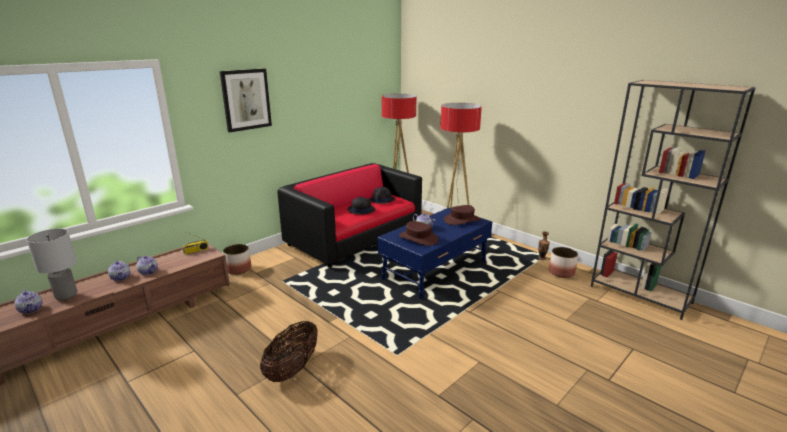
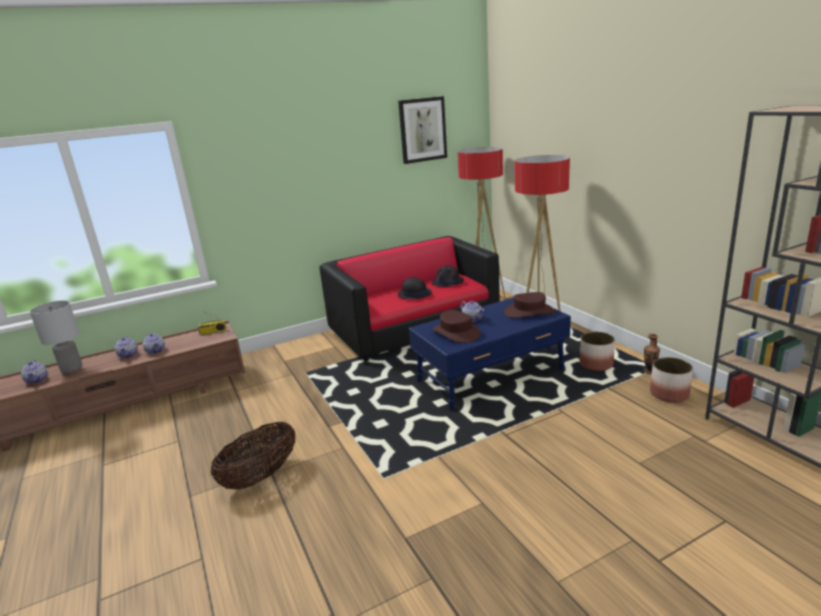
camera: 20 degrees right, 0 degrees up
(239, 269) = (270, 355): planter -> planter (596, 364)
(246, 99) = (277, 162): picture -> picture (422, 130)

